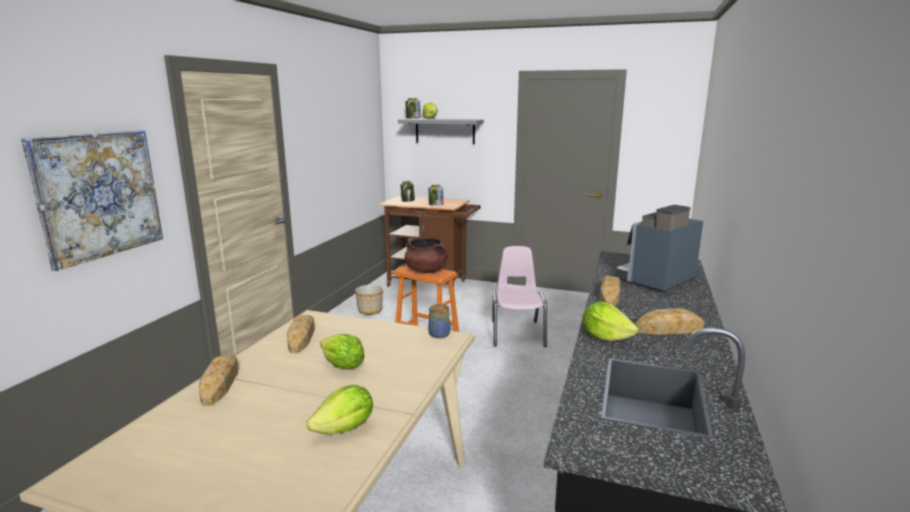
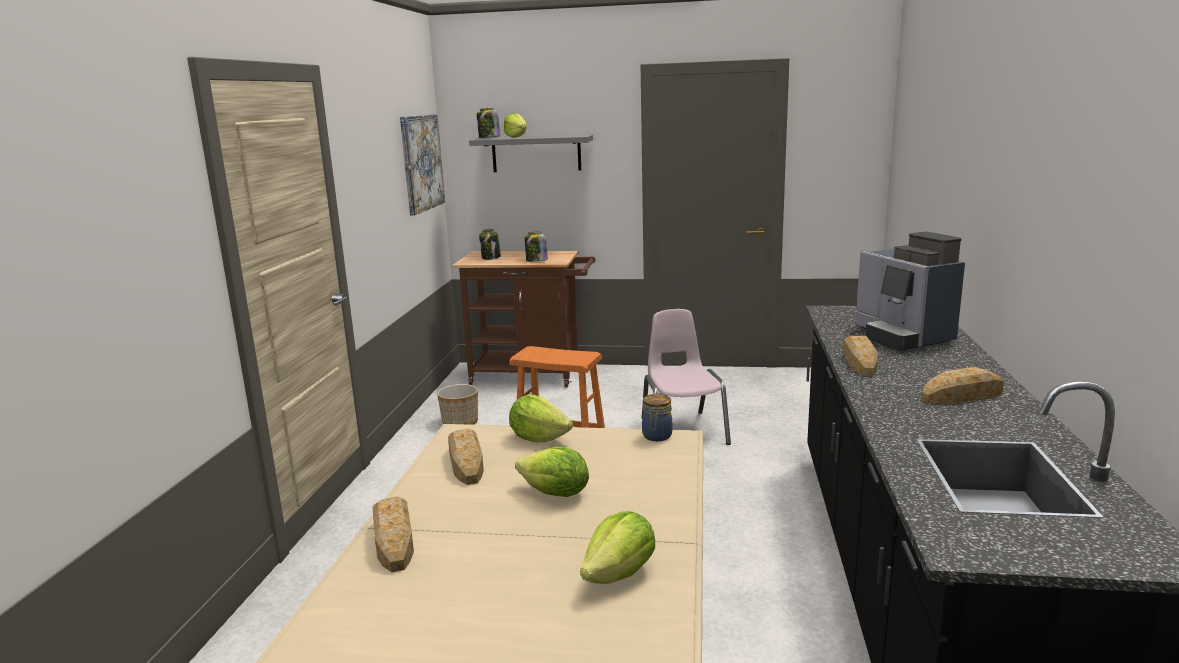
camera: 10 degrees left, 0 degrees up
(98, 195) = (123, 278): picture -> picture (421, 162)
(426, 271) = (558, 355): brown cooking pot -> none
(605, 337) = (893, 413): lettuce -> lettuce (539, 438)
(655, 280) = (902, 336): coffee machine -> coffee machine turned 60 degrees counterclockwise

